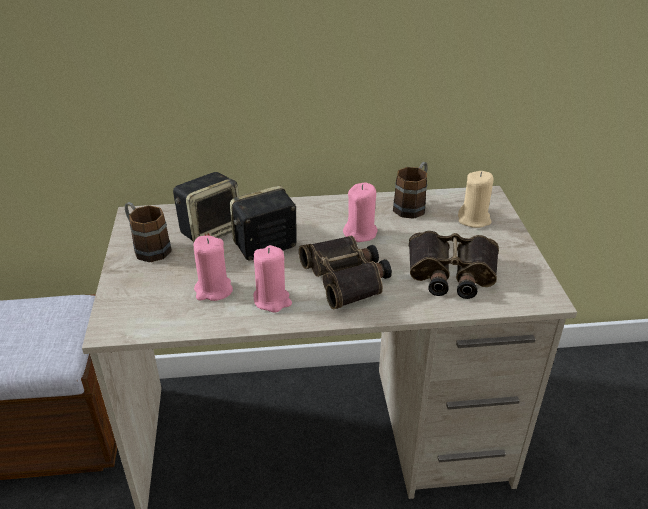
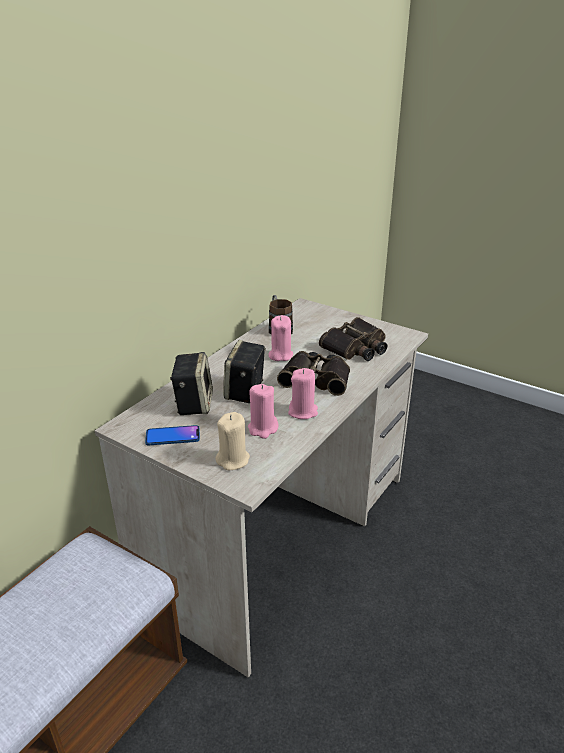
camera: 50 degrees left, 5 degrees down
(147, 247) = (173, 436): brown mug -> phone
(474, 219) = (320, 319): beige candle -> beige candle (233, 460)

